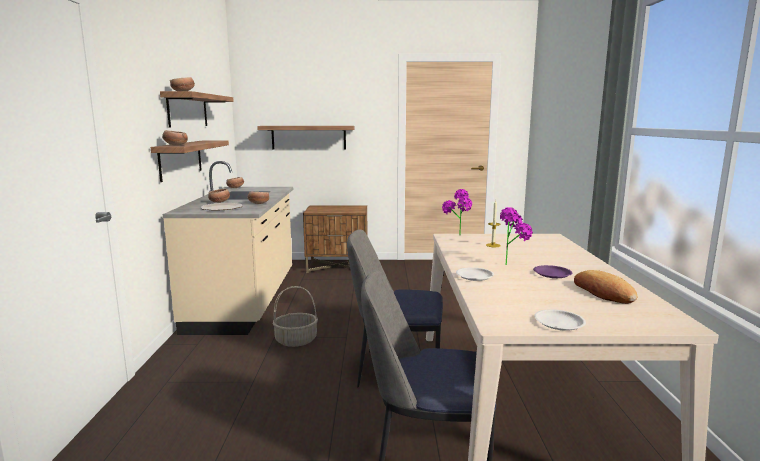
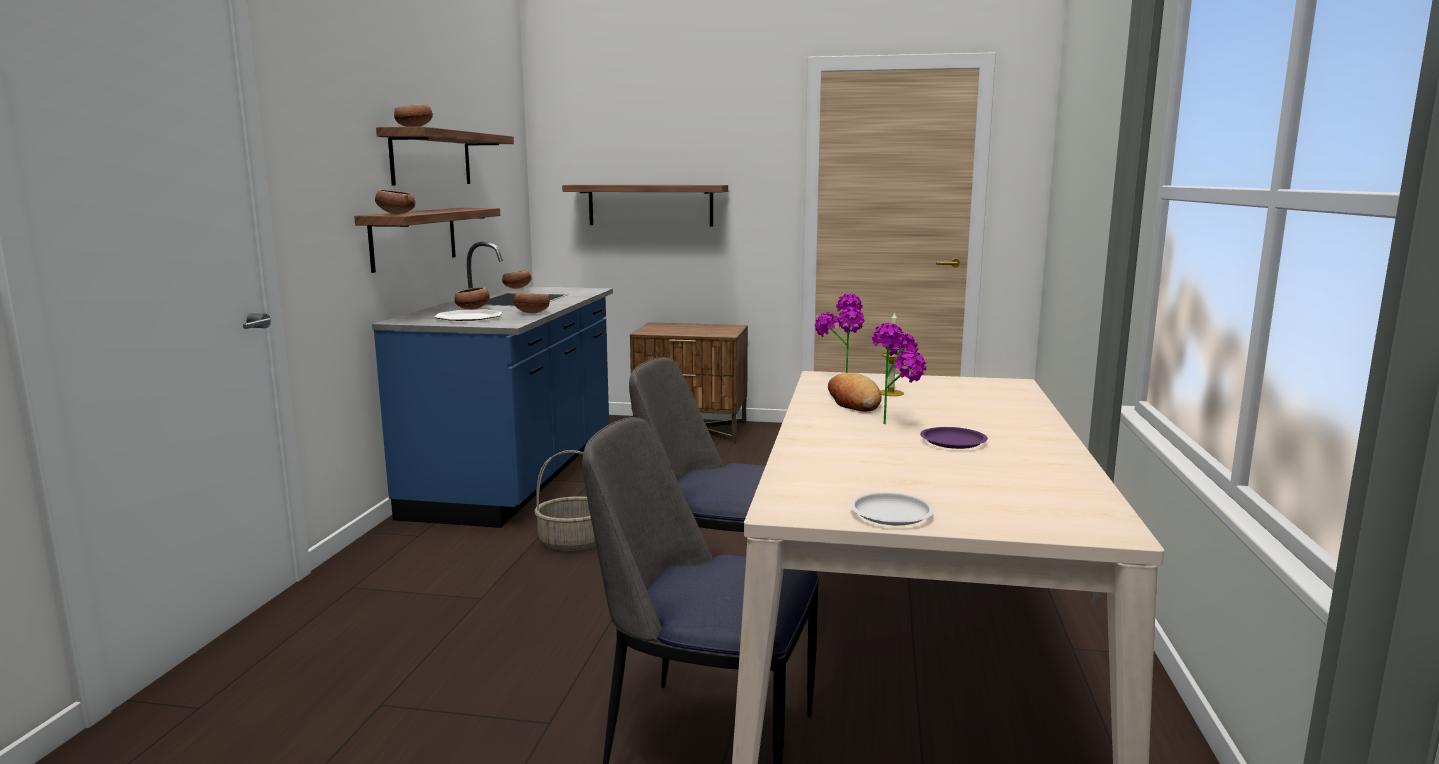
camera: 10 degrees right, 0 degrees up
(245, 300) = (518, 475): beige counter -> blue counter
(475, 276) = (813, 438): white plate -> none
(603, 292) = (1017, 474): bread -> bread (853, 401)

